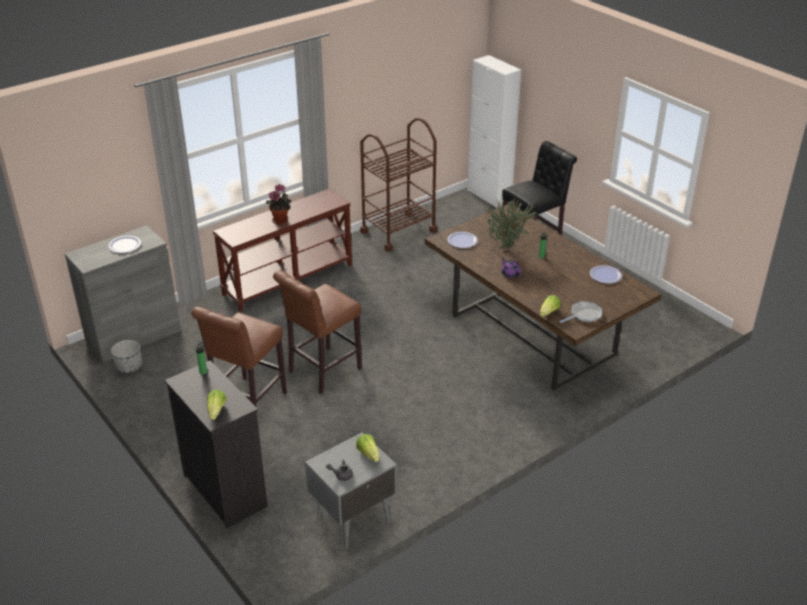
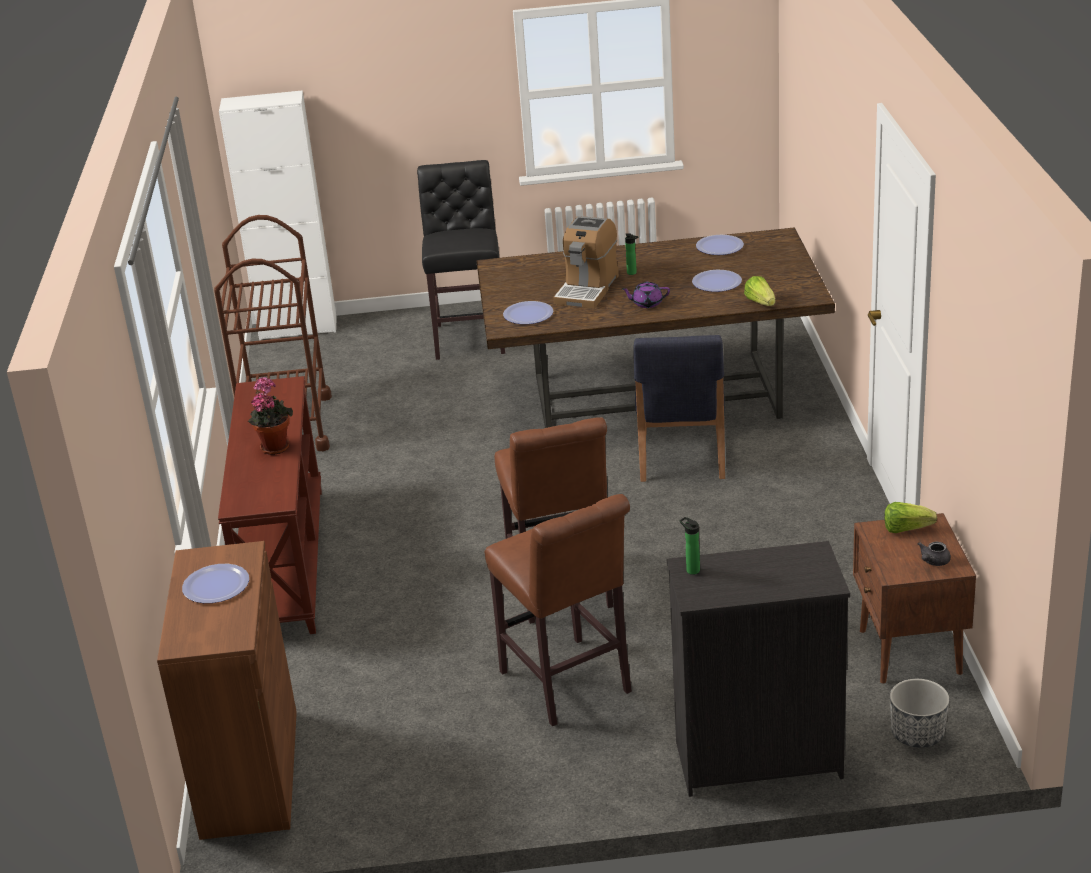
camera: 55 degrees left, 5 degrees down
(129, 367) = (337, 798): planter -> planter (917, 734)
(133, 336) = (250, 773): grey cabinet -> brown cabinet
(216, 411) = (805, 577): lettuce -> none
(352, 520) = (909, 652): grey nightstand -> brown nightstand
(479, 366) = (681, 456): none -> blue chair
(508, 249) = (587, 289): potted plant -> coffee machine
(559, 289) = (717, 282): none -> plate
(584, 315) = (789, 283): frying pan -> none

